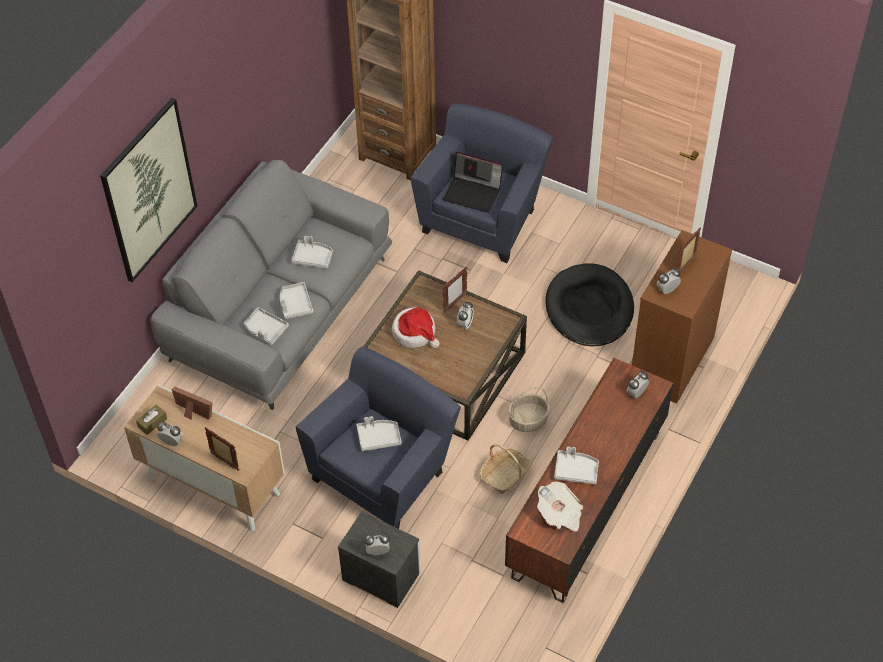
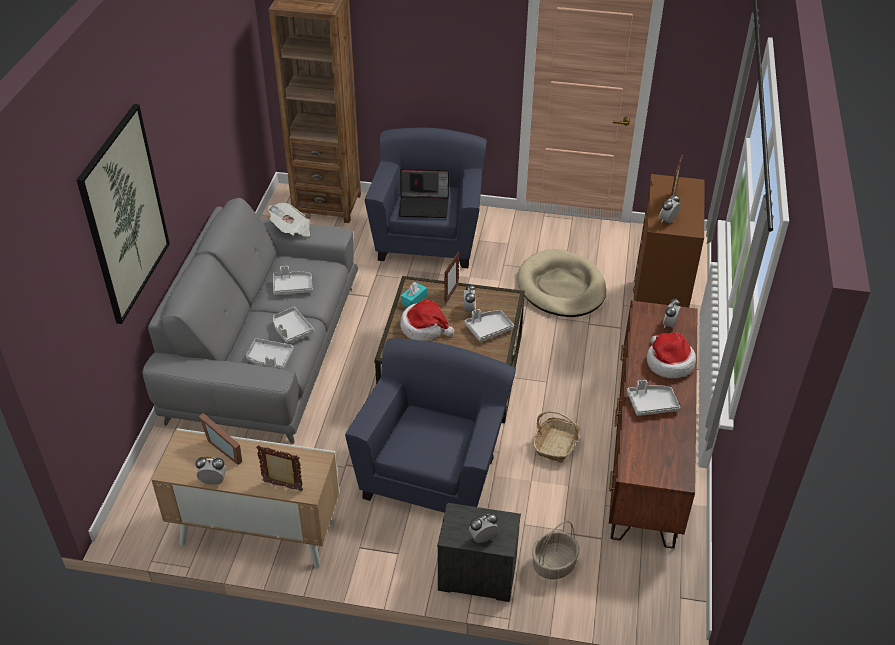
camera: 20 degrees left, 10 degrees down
(152, 423) = (183, 467): brown tissue box -> none
(192, 413) = (227, 447): picture frame -> picture frame turned 150 degrees counterclockwise
(378, 437) = (431, 428): grey tray -> grey tray (488, 329)
(418, 300) = (414, 299): none -> turquoise tissue box
(528, 421) = (553, 392): basket -> basket (553, 565)
(560, 514) = (659, 447): newspaper -> newspaper (291, 229)
(589, 308) = (561, 287): black dog bed -> beige dog bed
(614, 433) = (668, 362): none -> hat

